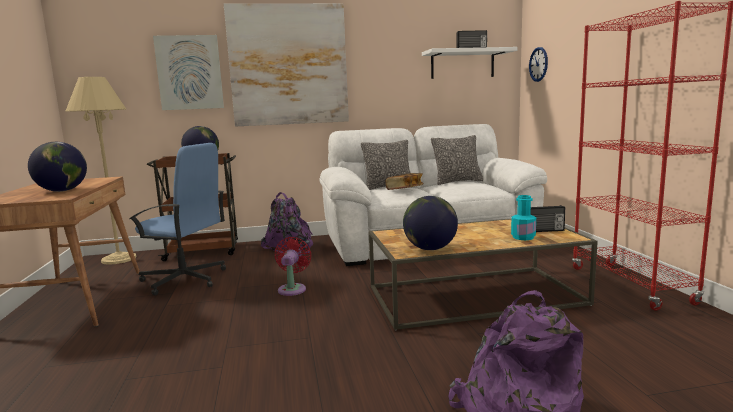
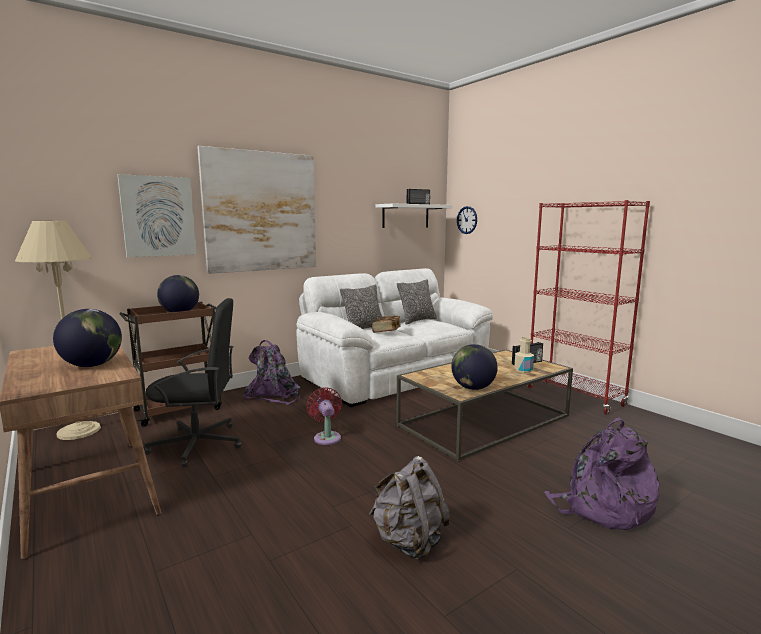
camera: 25 degrees left, 0 degrees up
(184, 280) = (198, 444): blue office chair -> black office chair
(254, 393) = (409, 541): none -> grey backpack
(523, 237) = (523, 370): turquoise bottle -> beige bottle

